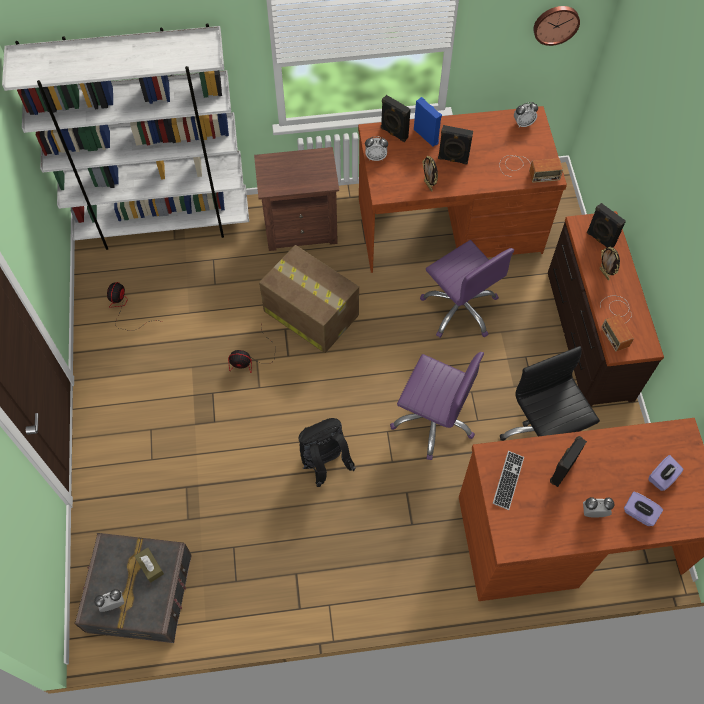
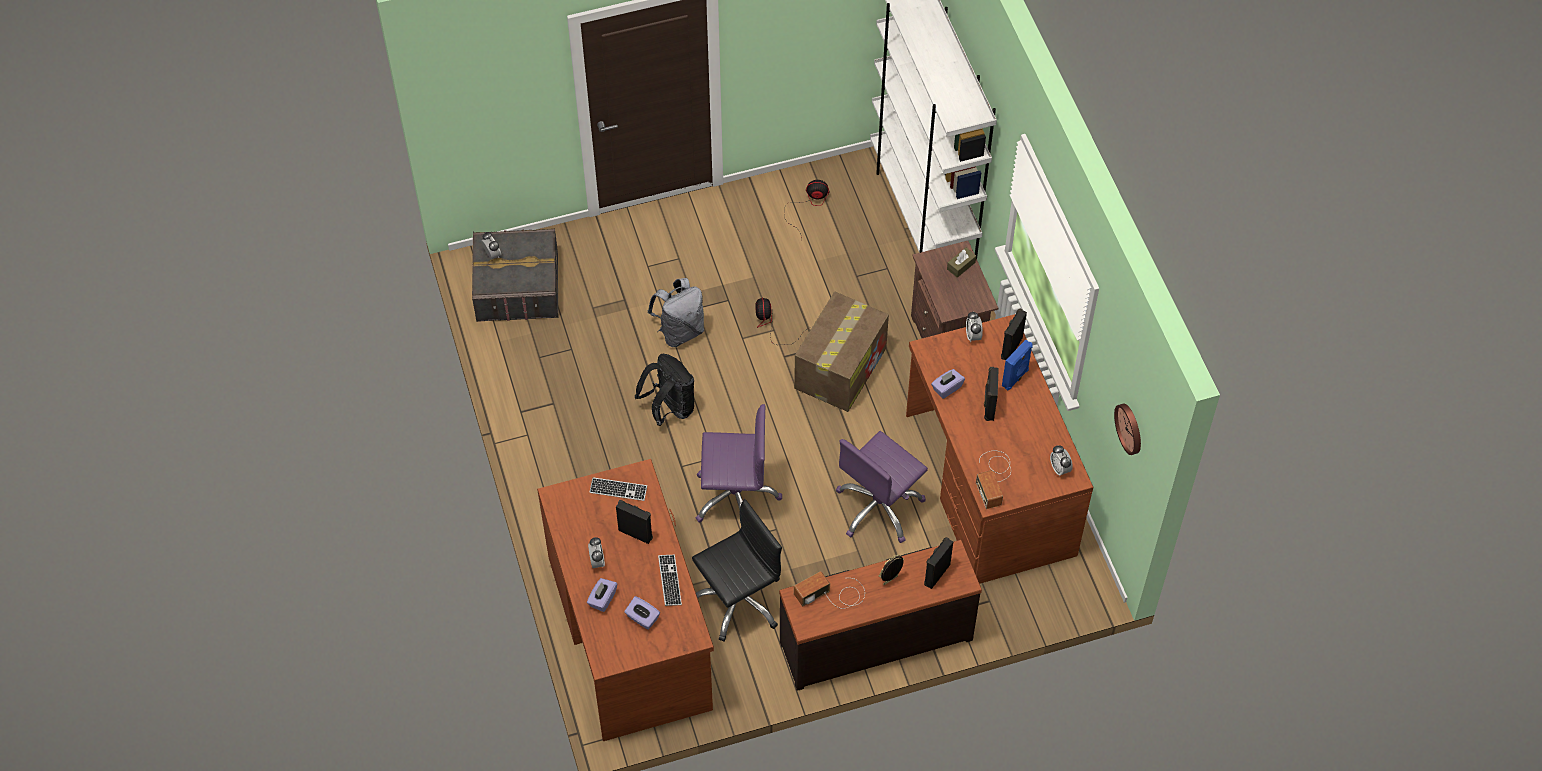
camera: 80 degrees right, 5 degrees down
(150, 566) = (529, 273): brown tissue box -> brown tissue box (961, 266)
(237, 440) = (680, 331): none -> grey backpack
(428, 186) = (947, 388): picture frame -> purple tissue box
(433, 420) = (735, 497): purple office chair -> purple office chair turned 105 degrees counterclockwise
(620, 446) = (669, 581): none -> keyboard

